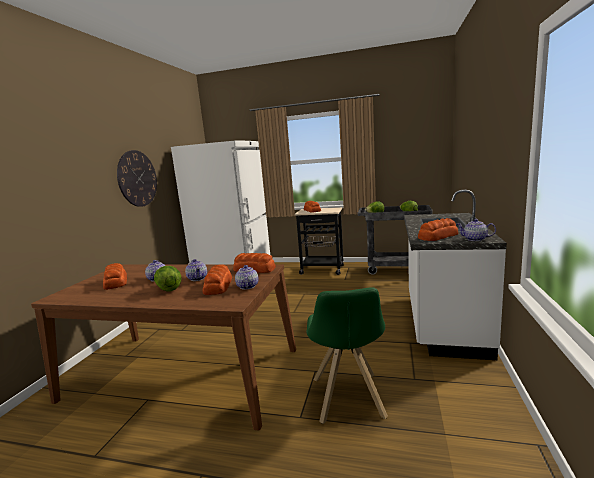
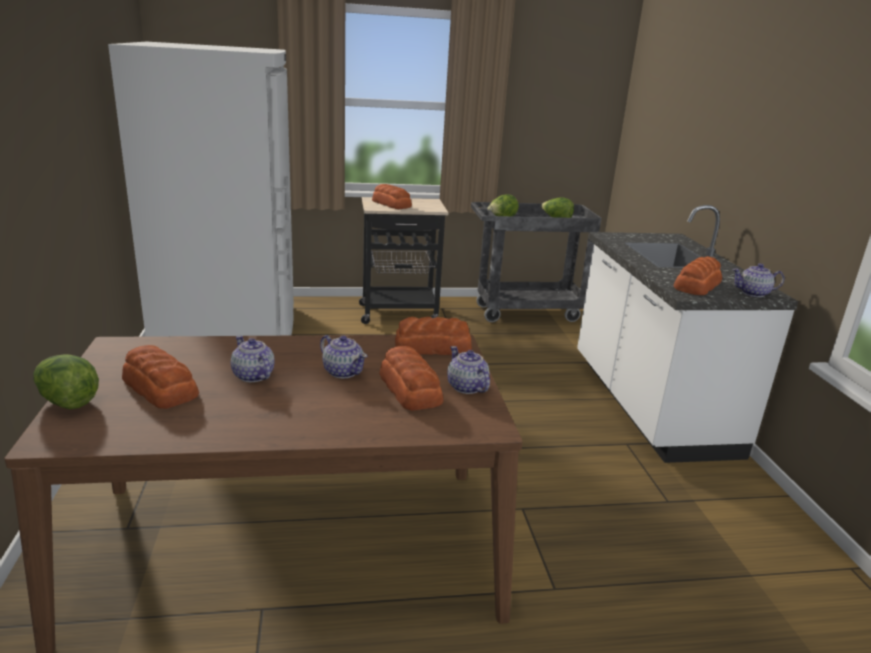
camera: 25 degrees left, 10 degrees up
(137, 178) = (64, 124): wall clock -> none
(169, 289) = (314, 400): lettuce -> lettuce (67, 401)
(348, 397) = (600, 545): green chair -> none

